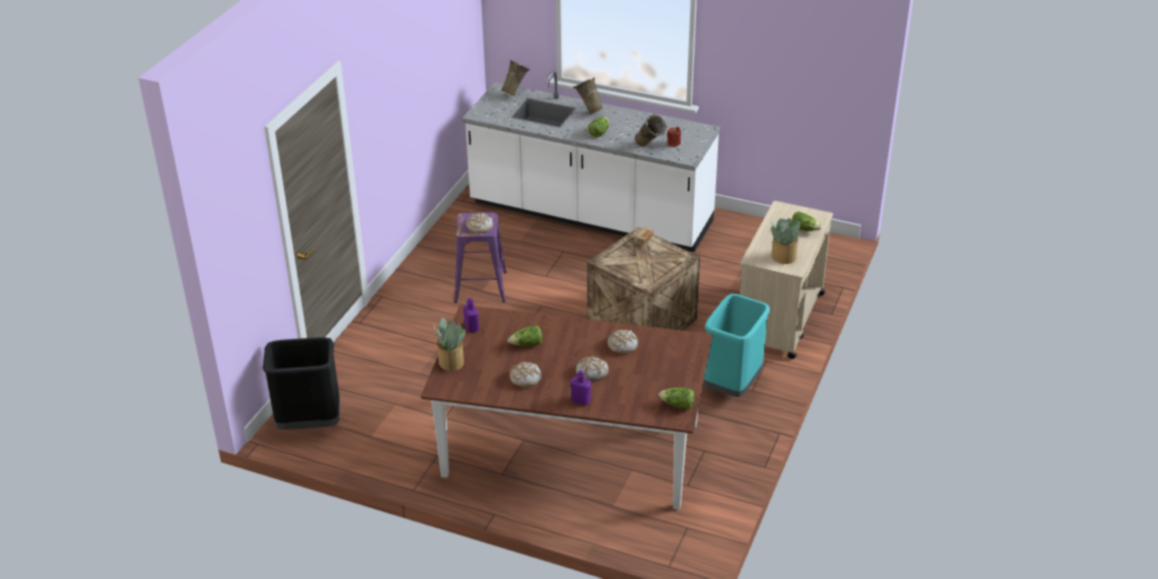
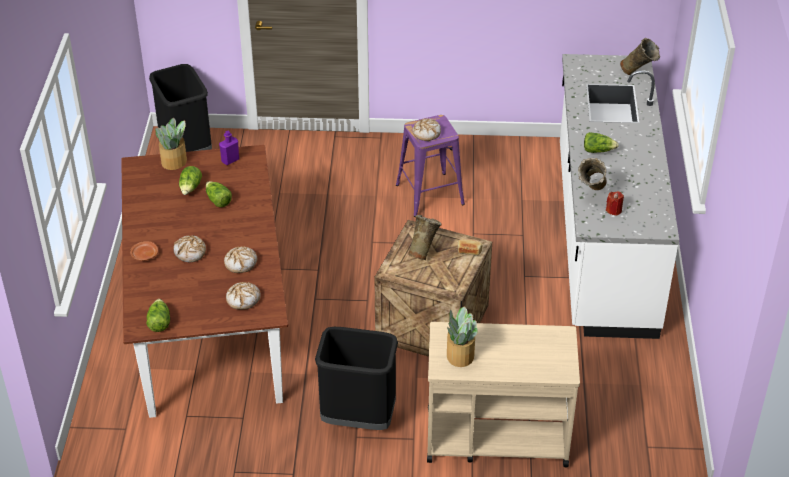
camera: 70 degrees right, 5 degrees up
(525, 378) = (166, 212): bread -> bread (243, 299)
(580, 401) = (144, 255): purple bottle -> brown plate
(588, 111) = (639, 132): beige vase -> beige vase (423, 252)
(732, 385) = (358, 419): turquoise trash can -> black trash can
(804, 229) = (527, 364): lettuce -> lettuce (190, 188)

